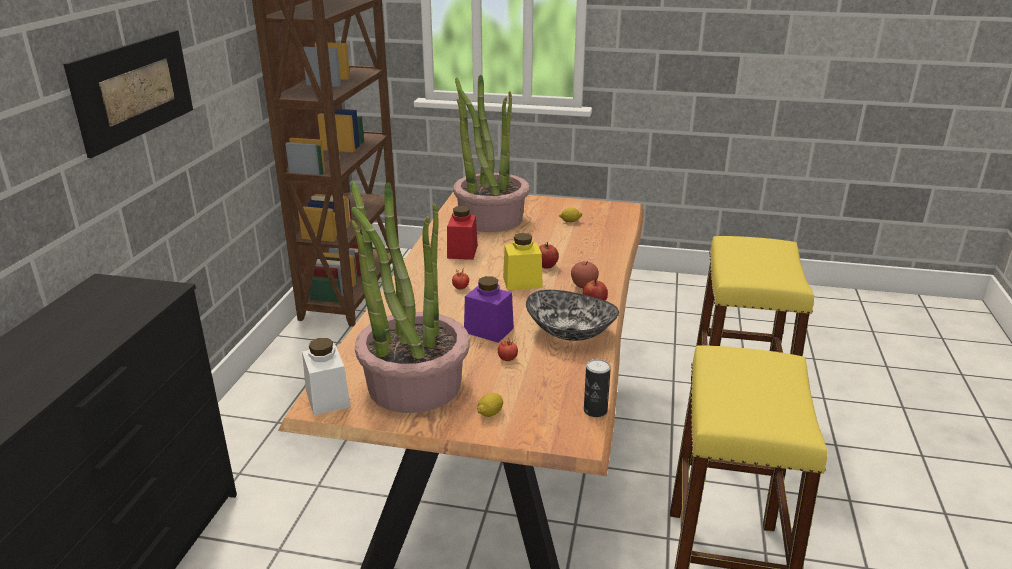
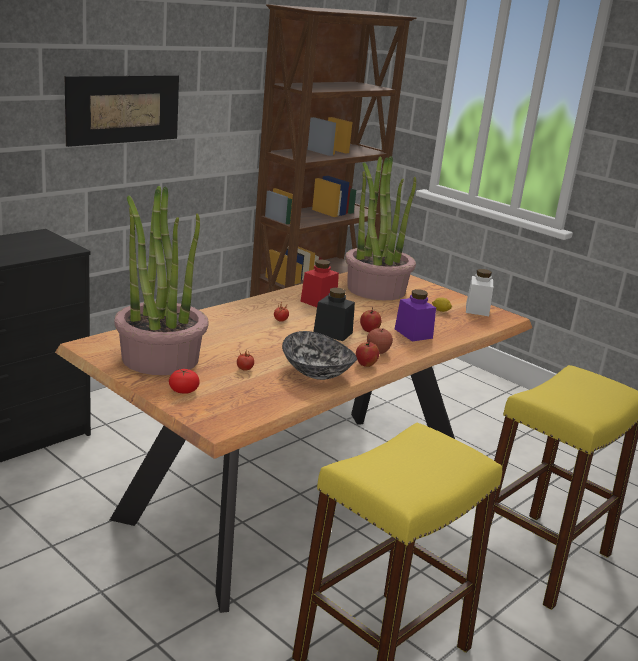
camera: 30 degrees right, 5 degrees down
(327, 398) = (98, 344): white jar -> white jar (477, 309)
(488, 330) = (259, 350): purple jar -> purple jar (413, 333)
(490, 413) = (183, 391): lemon -> tomato
(522, 282) = (333, 333): yellow jar -> black jar
(595, 410) = (256, 418): can -> none

